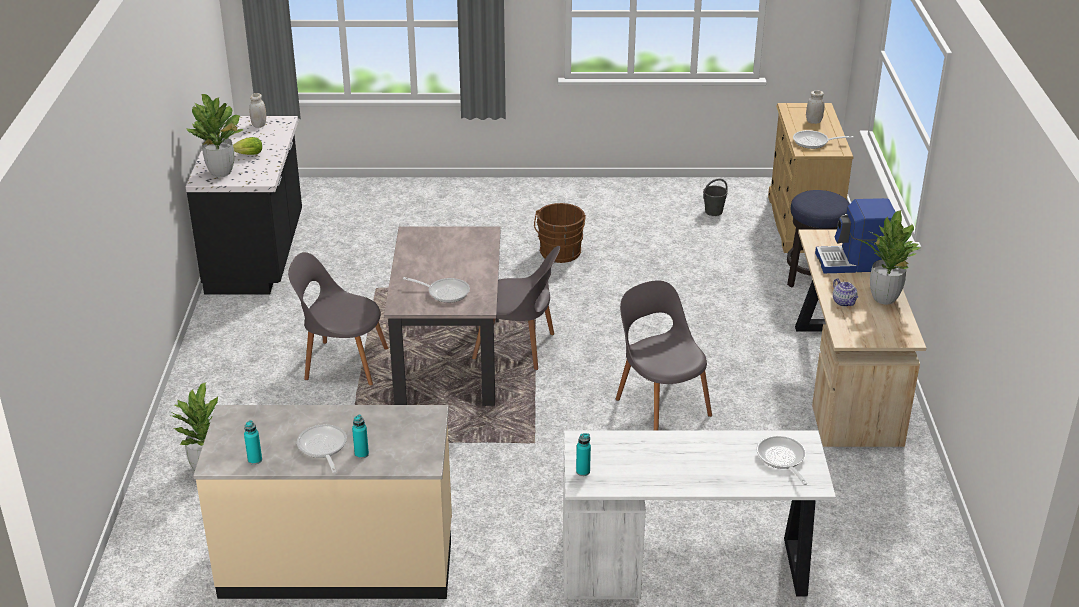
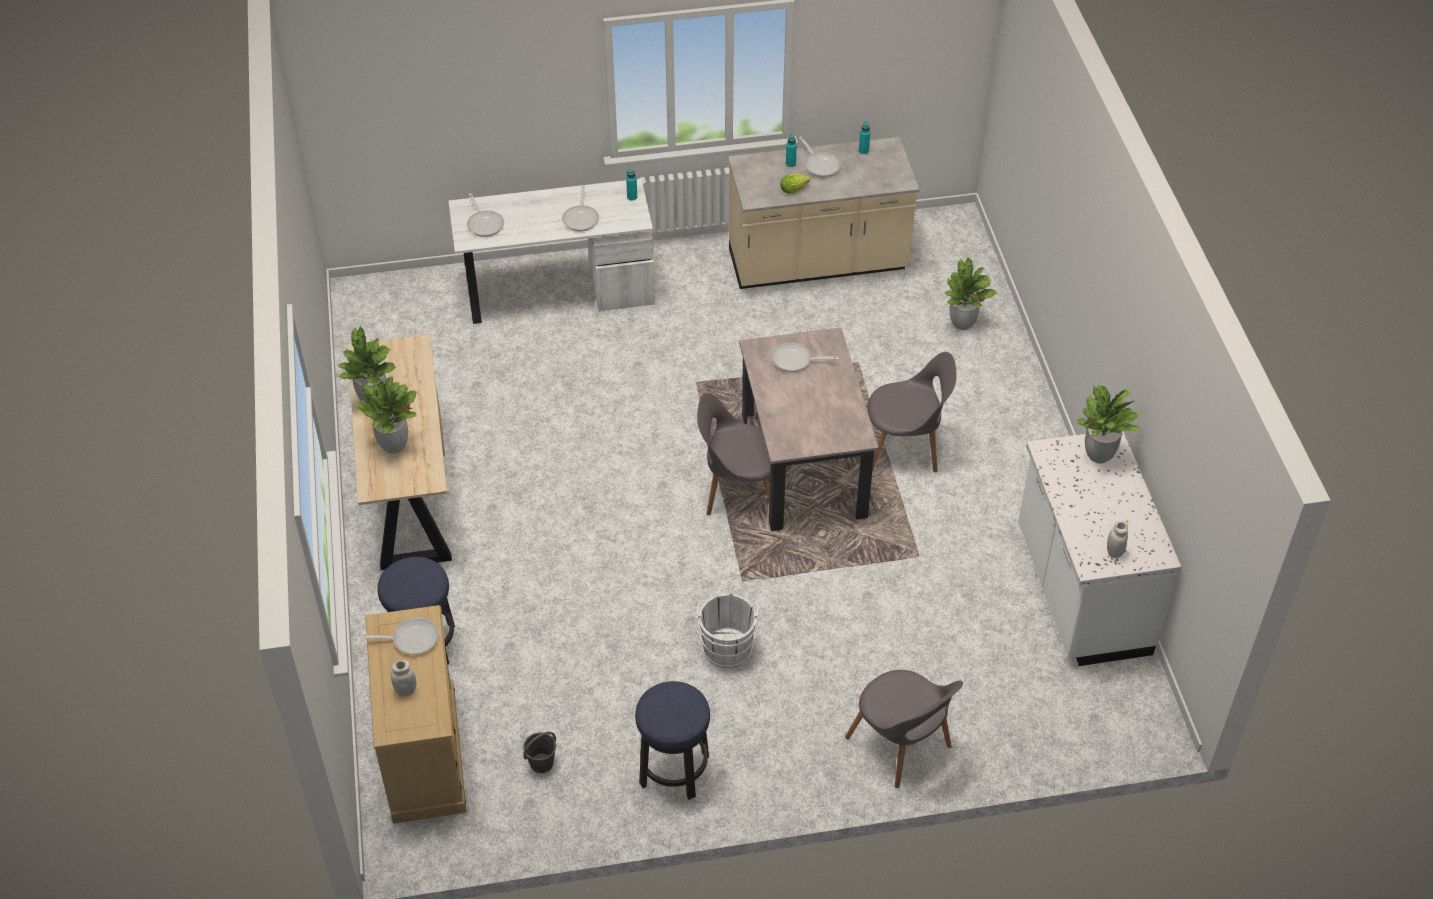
camera: 170 degrees right, 15 degrees up
(247, 155) = (1090, 491): lettuce -> lettuce (795, 189)
(257, 255) = (1080, 592): black counter -> white counter
(560, 254) = (727, 645): brown bucket -> white bucket
(616, 200) = (674, 770): none -> stool
(654, 452) = (581, 218): none -> frying pan
(661, 404) = (587, 438): grey chair -> grey chair (901, 746)
(844, 302) = (413, 388): teapot -> none
(854, 262) = (394, 445): coffee machine -> potted plant

